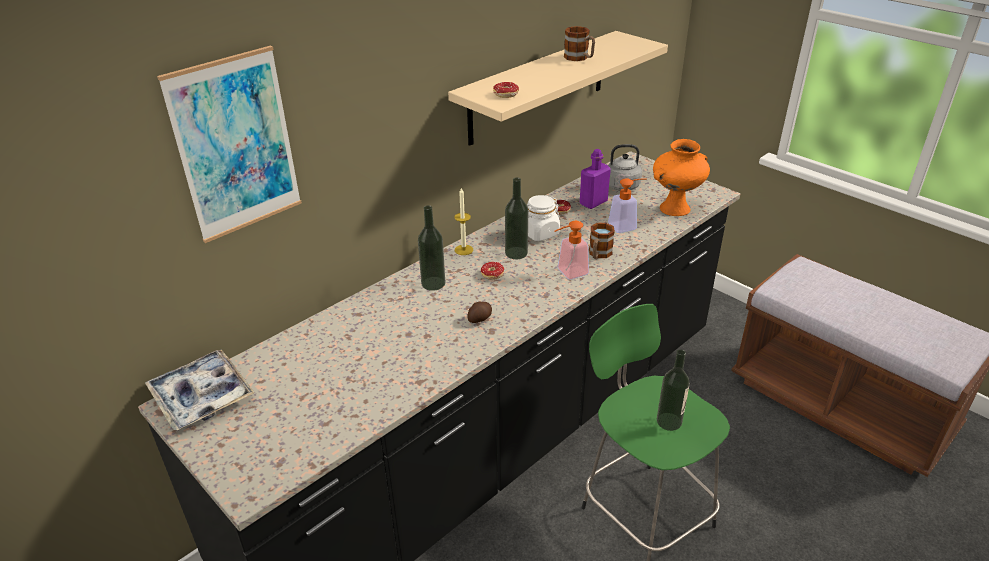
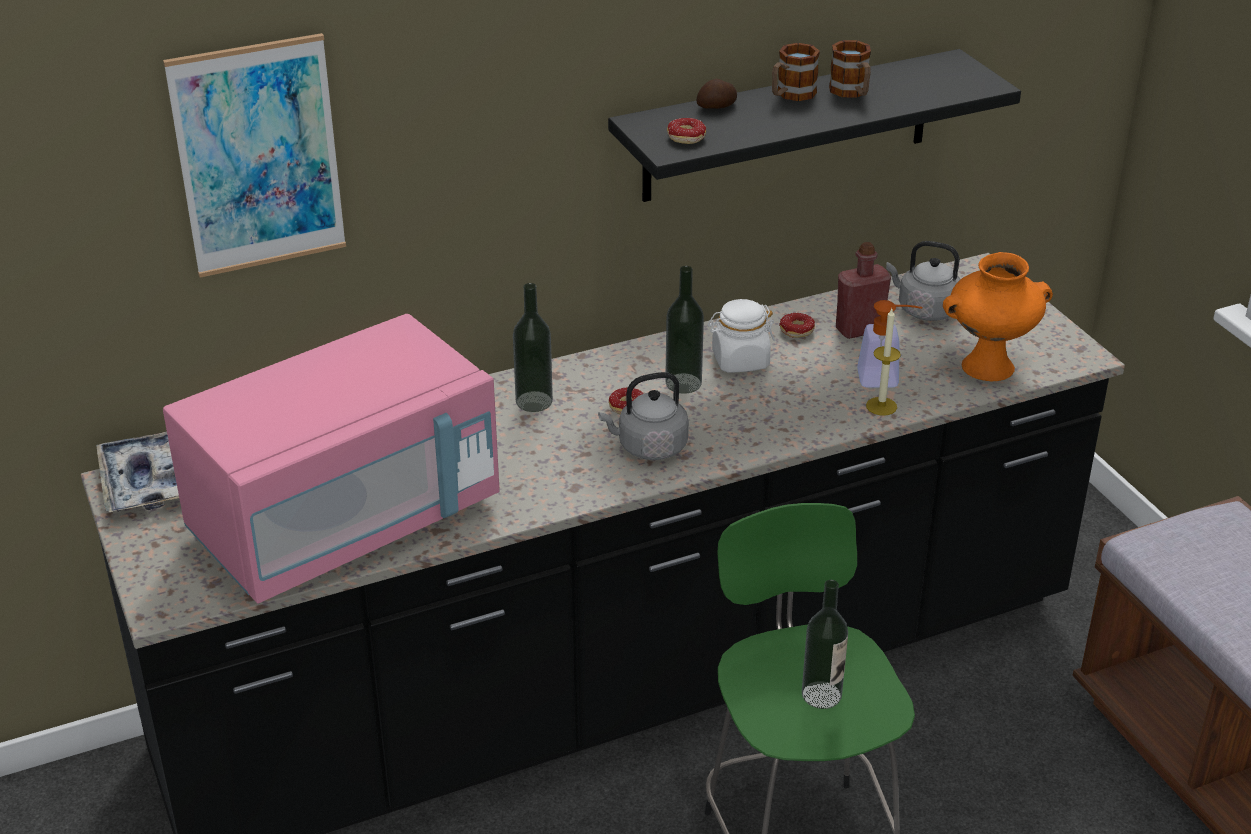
camera: 20 degrees right, 0 degrees up
(354, 391) = (346, 521): none -> pink microwave
(463, 250) = (608, 361): candle -> candle (881, 406)
(480, 318) = (570, 467): potato -> potato (717, 107)
(520, 295) = (648, 447): none -> grey kettle
(538, 87) = (787, 126): beige shelf -> black shelf
(568, 273) = (741, 431): soap dispenser -> none
(593, 203) = (859, 329): purple bottle -> red bottle
(598, 254) = (808, 413): mug -> mug (791, 95)

